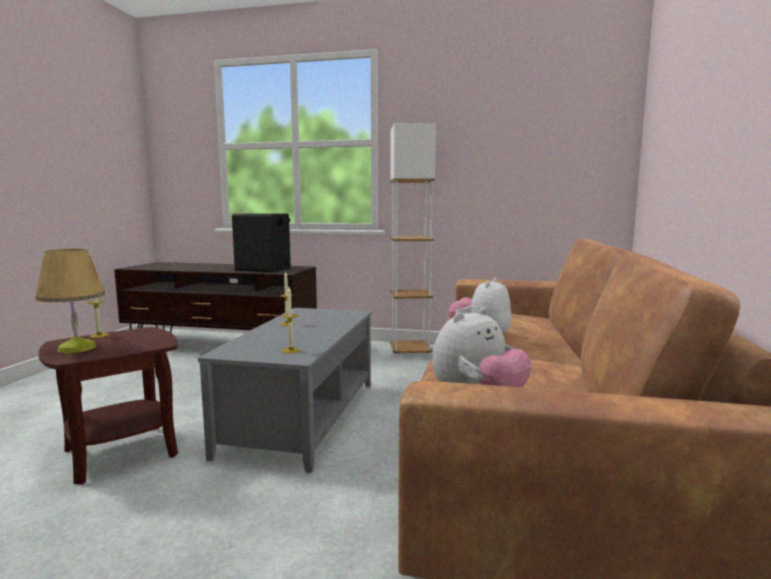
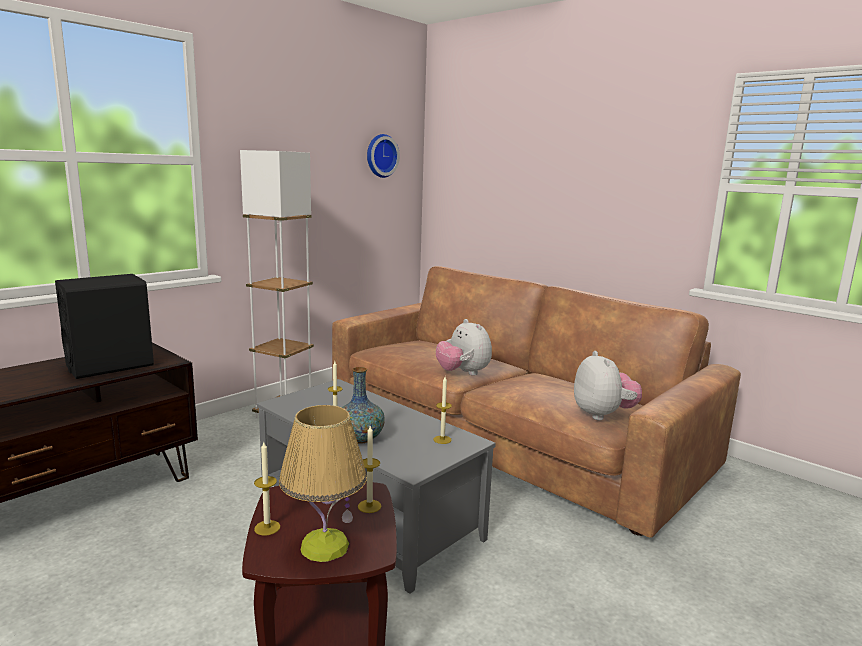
camera: 60 degrees left, 5 degrees up
(137, 347) = (369, 506): none -> candle
(264, 333) = (360, 439): none -> vase
(570, 126) = (380, 156): none -> wall clock

